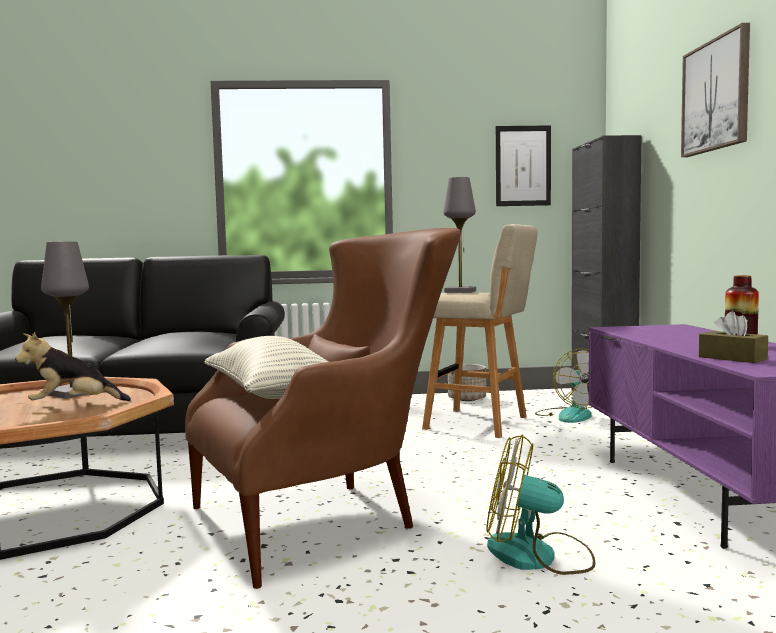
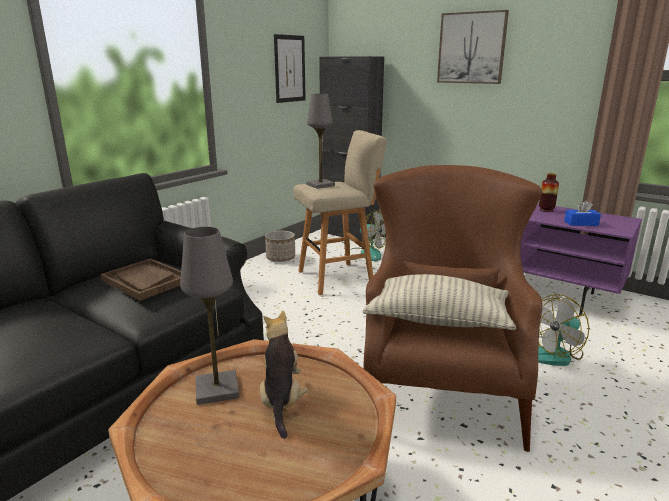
camera: 50 degrees left, 15 degrees up
(73, 405) = (281, 400): plush toy -> plush toy turned 150 degrees clockwise
(177, 333) = (145, 281): none -> brown tray
(732, 358) = (581, 223): brown tissue box -> blue tissue box

